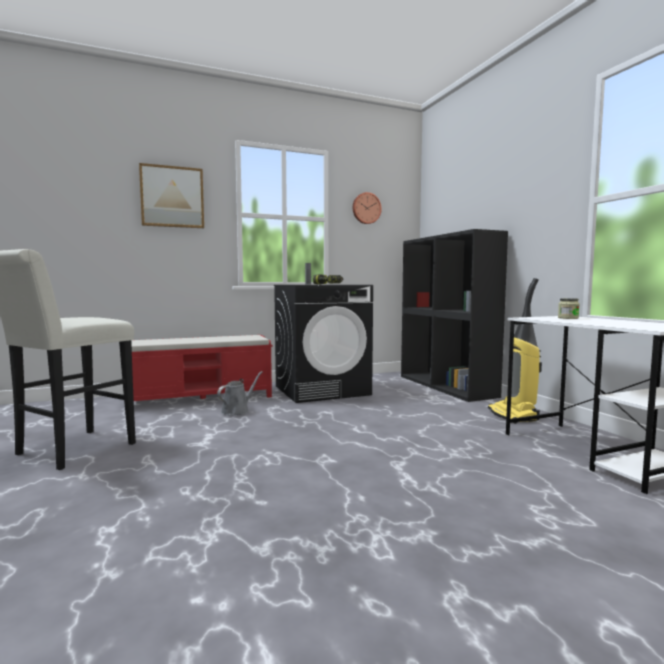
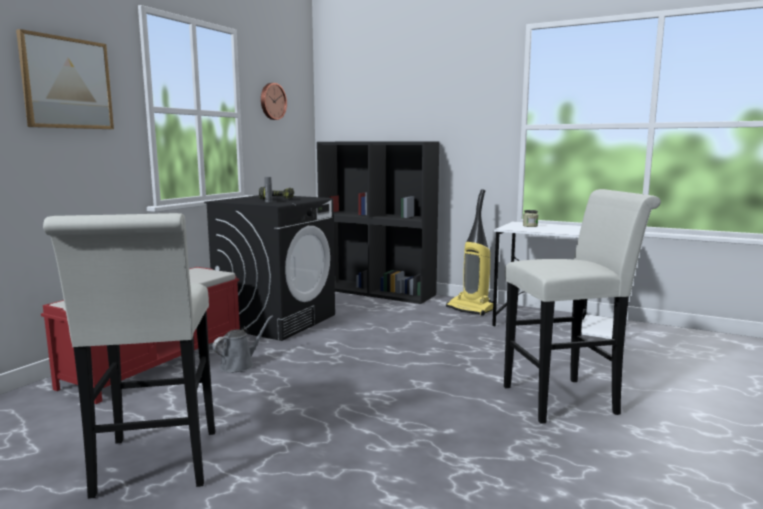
camera: 40 degrees left, 5 degrees up
(237, 411) = (240, 365): grey watering can -> grey watering can turned 45 degrees clockwise
(439, 524) = (567, 399): none -> white stool

